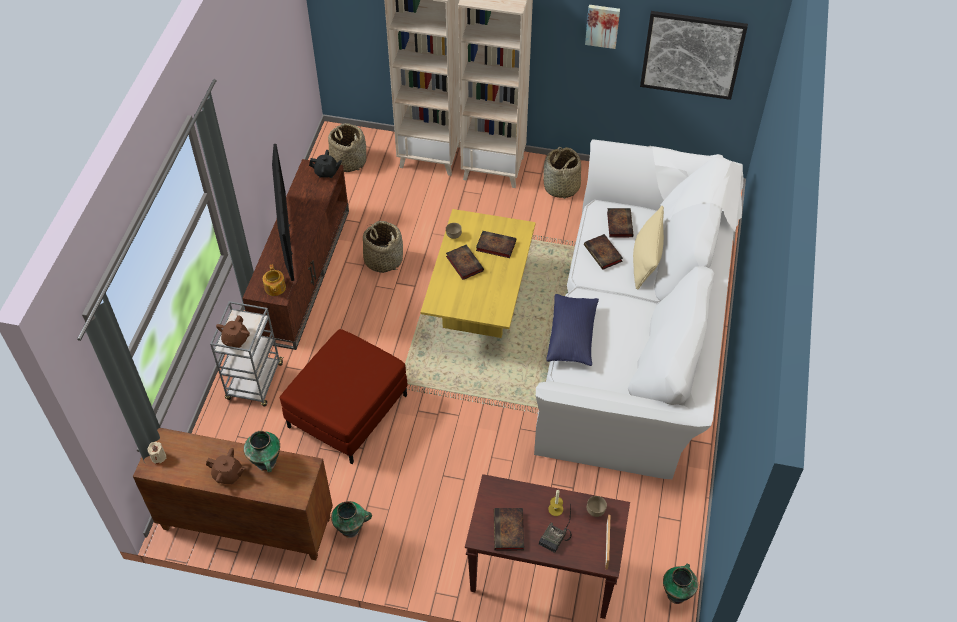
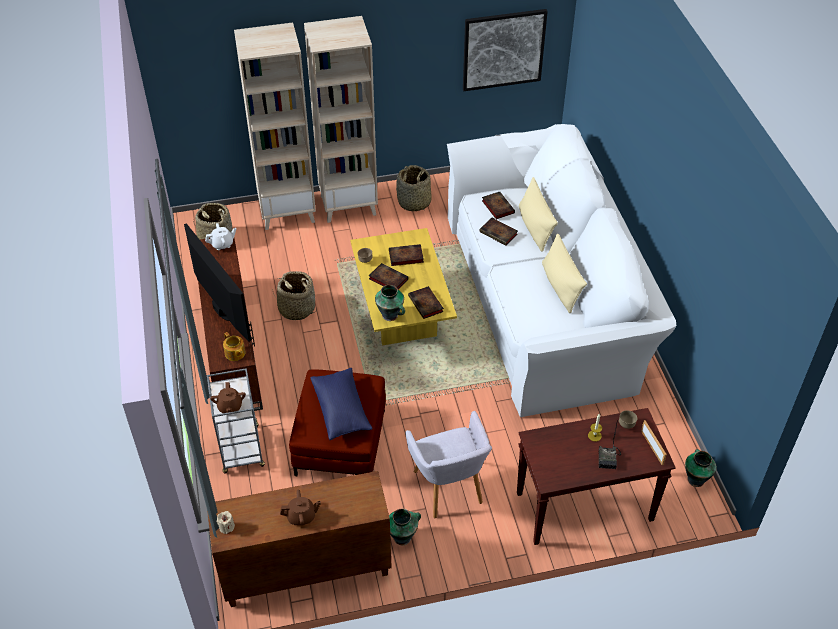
camera: 25 degrees left, 5 degrees down
(266, 463) = (330, 494): vase -> vase (390, 316)
(326, 172) = (222, 244): black teapot -> white teapot
(421, 501) = (448, 490): none -> grey armchair
(509, 532) = (569, 467): book -> book (426, 305)
(572, 336) = (514, 304): blue pillow -> blue pillow (341, 410)
(602, 25) = (424, 44): picture -> none
(633, 334) = (560, 286): none -> beige pillow

